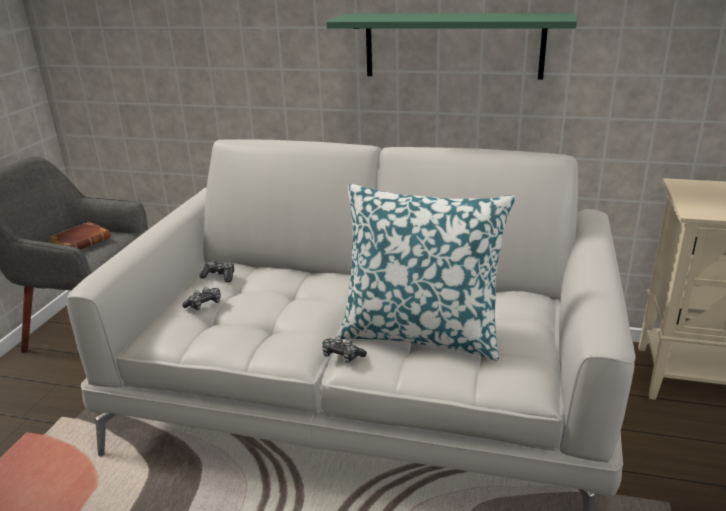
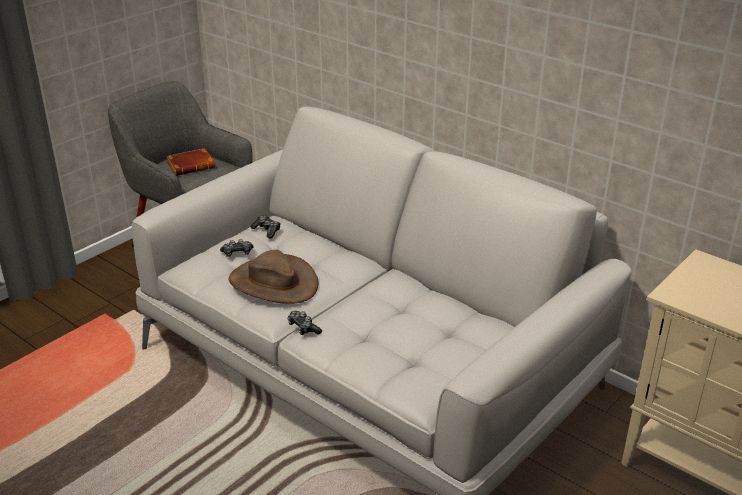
camera: 25 degrees right, 5 degrees up
(269, 322) = (273, 283): none -> brown hat
(421, 334) = (380, 330): pillow -> none
(453, 45) = (515, 67): green shelf -> none

